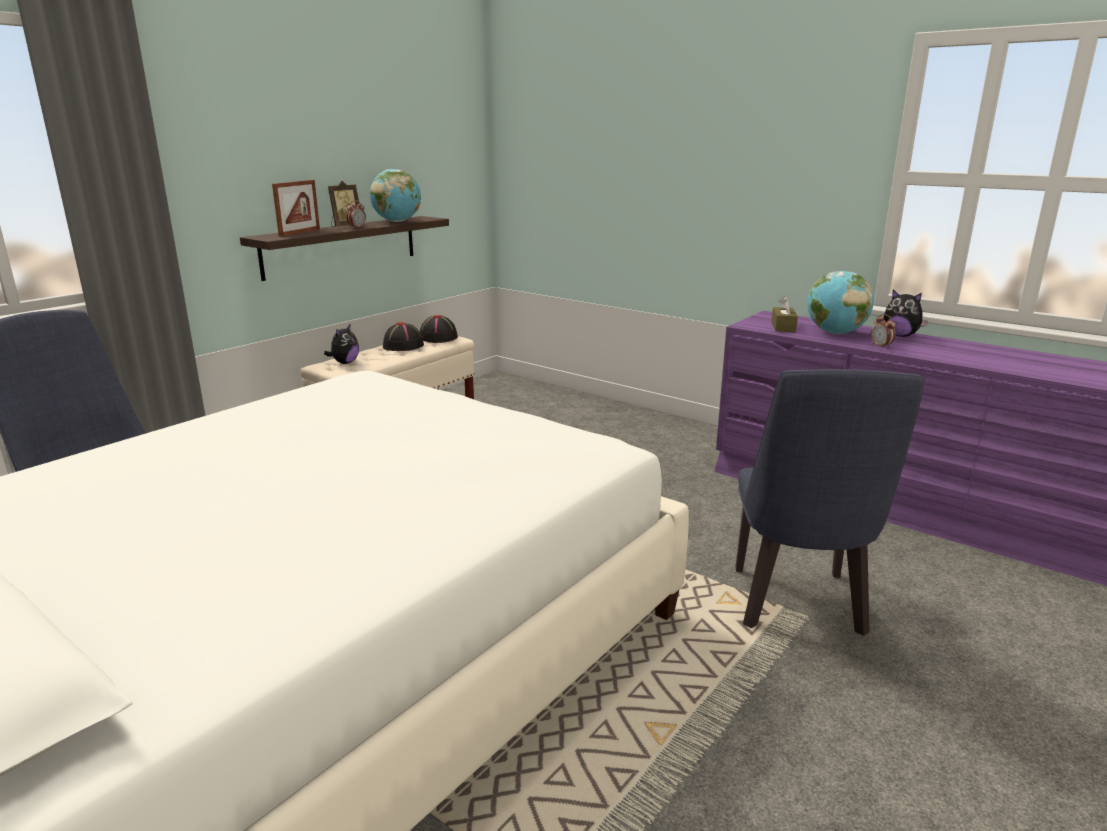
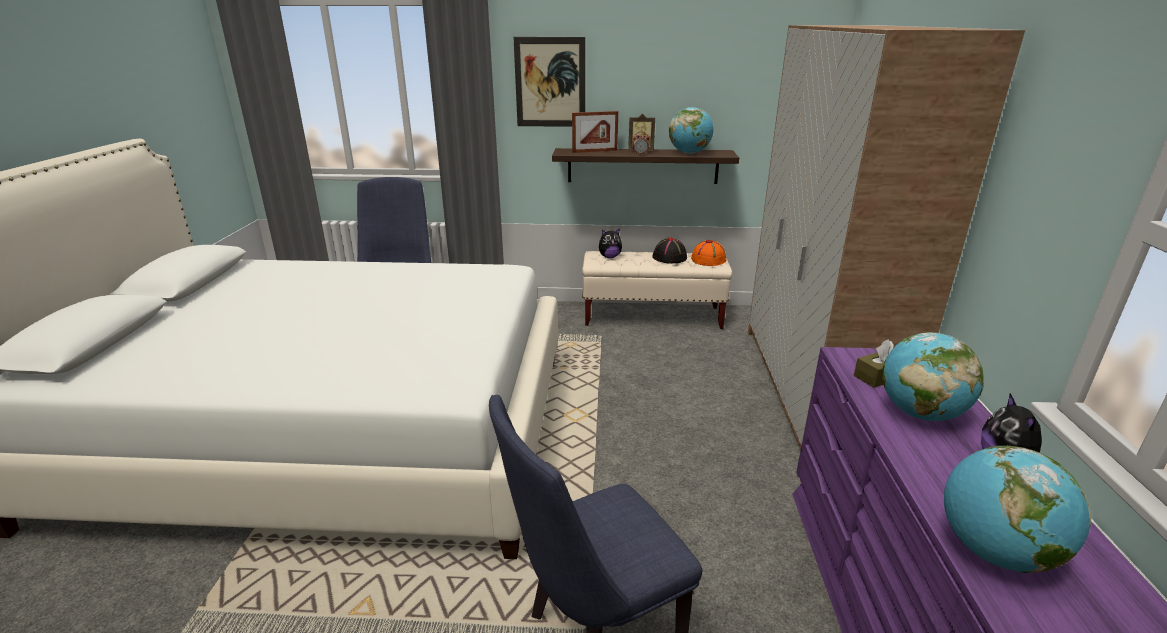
camera: 55 degrees right, 5 degrees up
(221, 147) = (550, 82): none -> picture
(438, 337) = (708, 259): black hat -> orange hat
(608, 415) = (811, 390): none -> white wardrobe
(881, 346) = (917, 457): alarm clock -> none
(974, 360) = (994, 552): none -> globe

